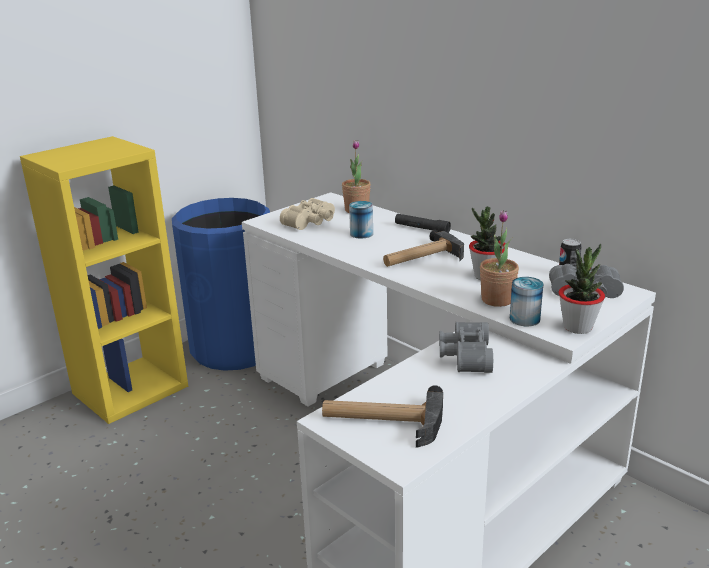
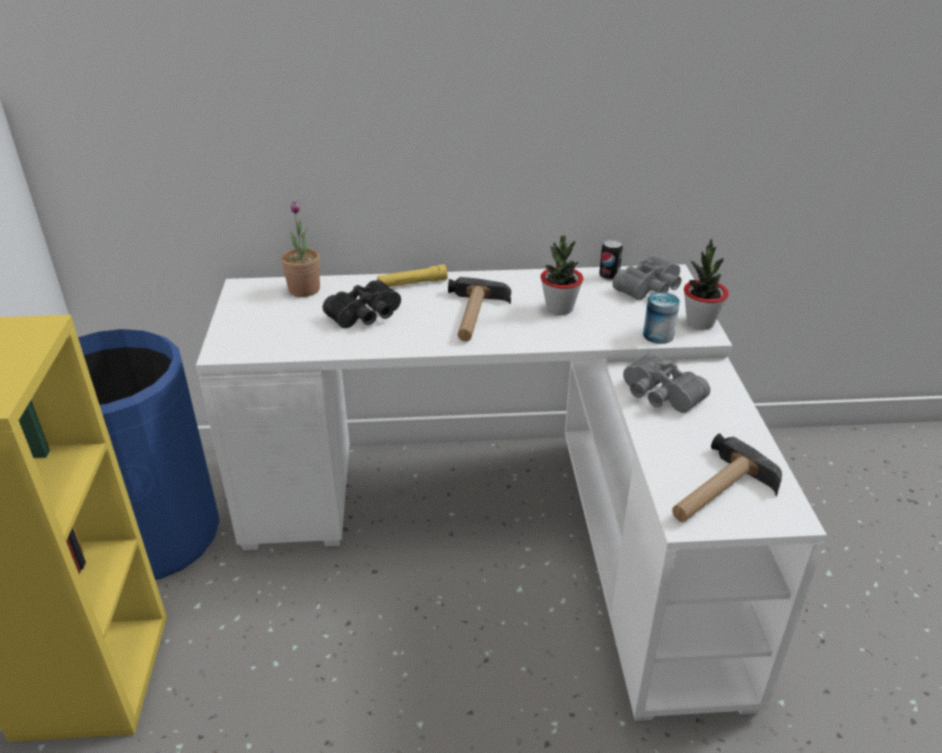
camera: 50 degrees left, 10 degrees up
(312, 223) = (287, 327): beige binoculars -> none
(361, 234) = (367, 316): can -> black binoculars
(421, 229) = (412, 283): black flashlight -> yellow flashlight
(497, 300) = (609, 328): potted plant -> none

